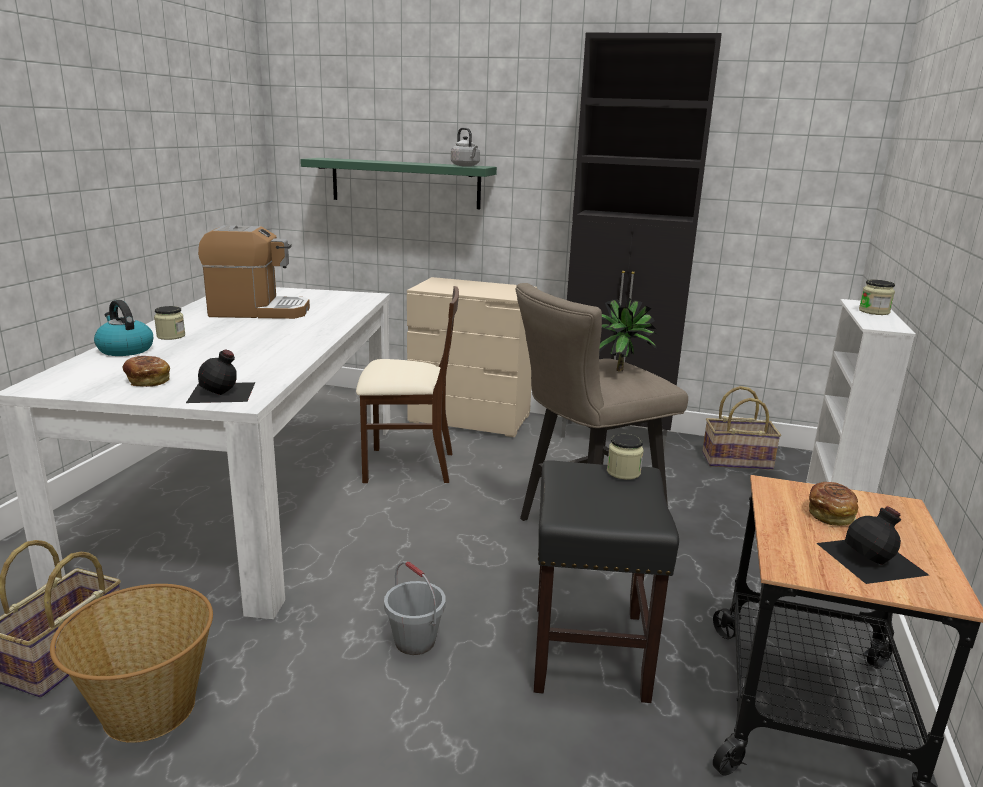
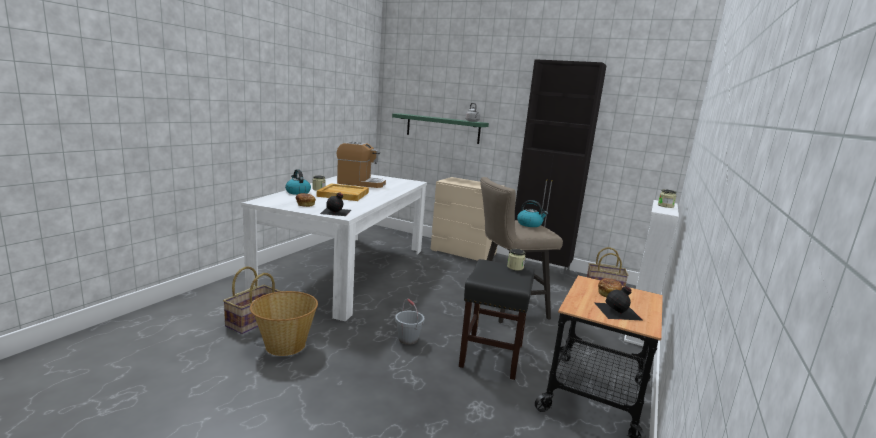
camera: 10 degrees right, 5 degrees down
(227, 344) = (343, 194): none -> beige tray
(407, 466) = (425, 269): beige chair -> none
(620, 369) = (530, 224): potted plant -> kettle

